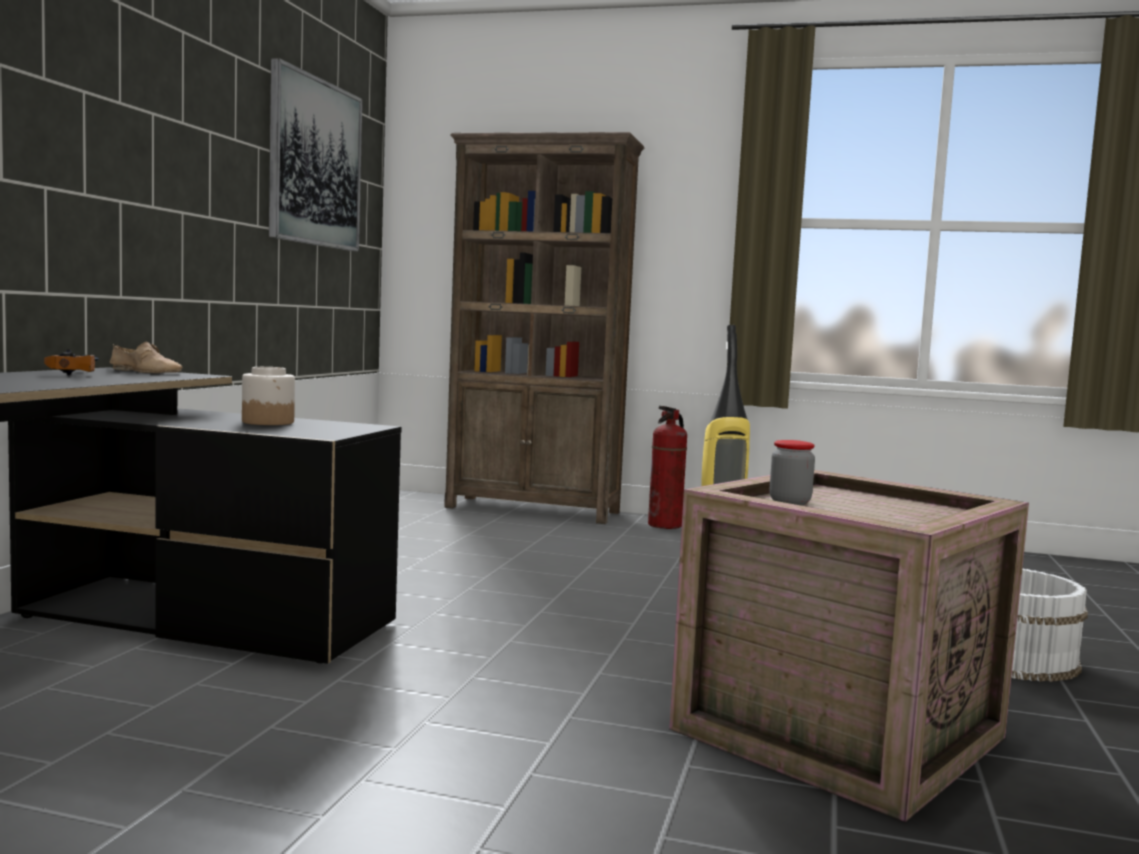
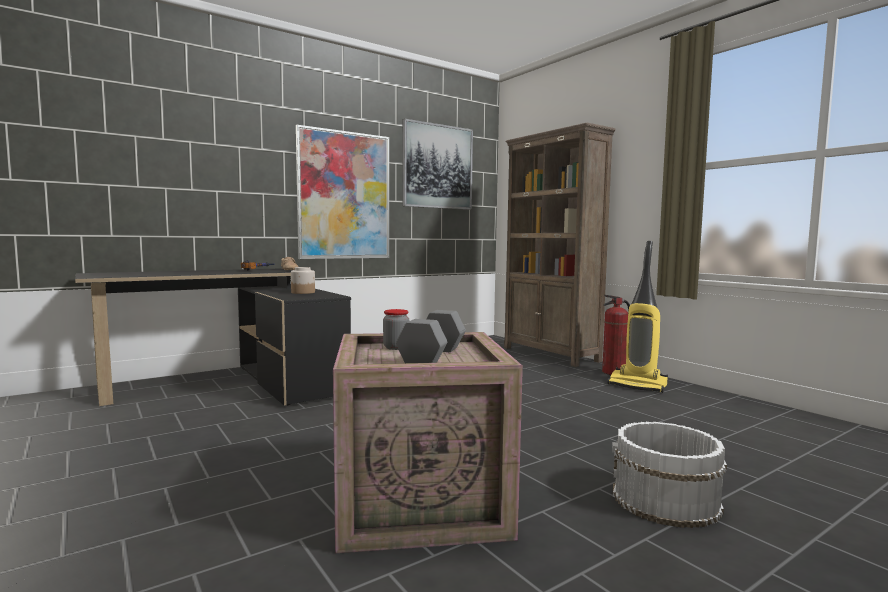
camera: 40 degrees right, 0 degrees up
(186, 207) = (344, 195): none -> picture
(877, 507) = (434, 356): none -> grey dumbbell

